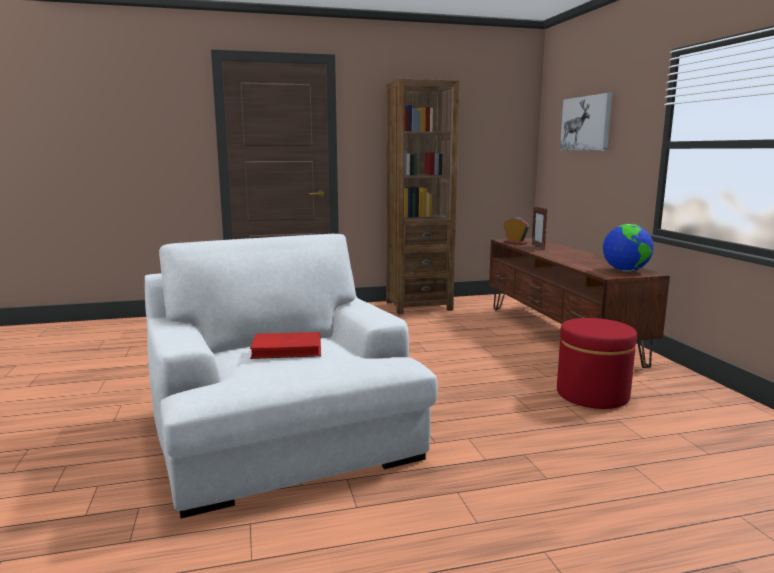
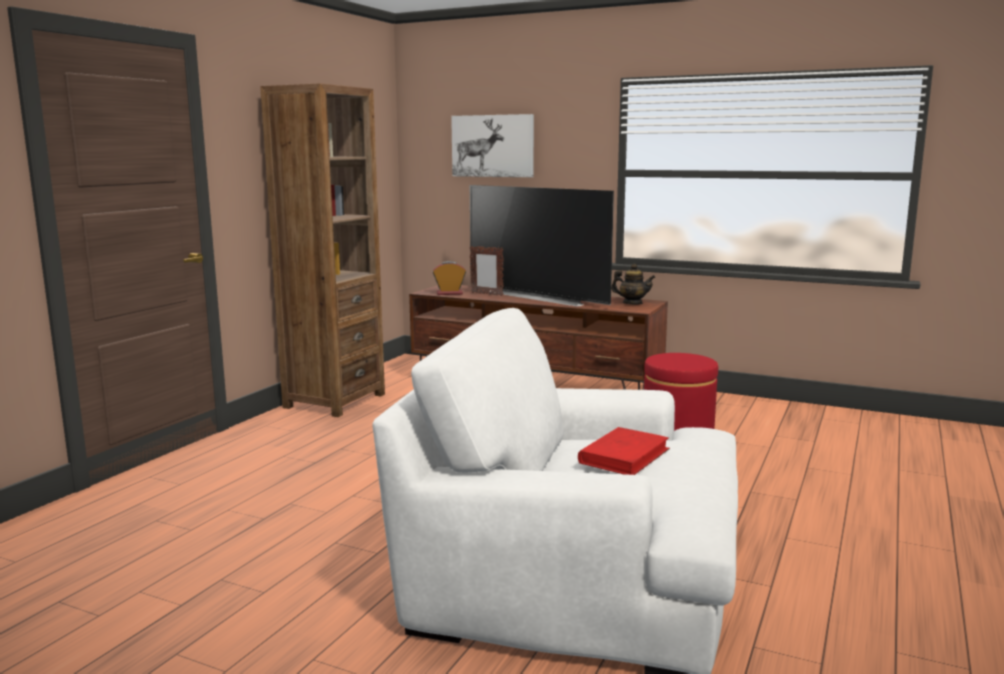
camera: 50 degrees left, 0 degrees up
(570, 254) = (540, 296): none -> television
(625, 271) = (632, 303): globe -> teapot

